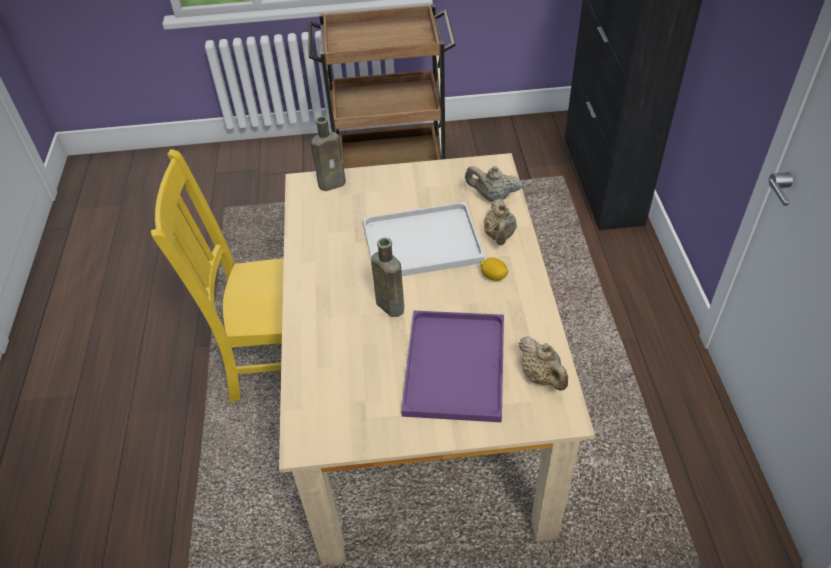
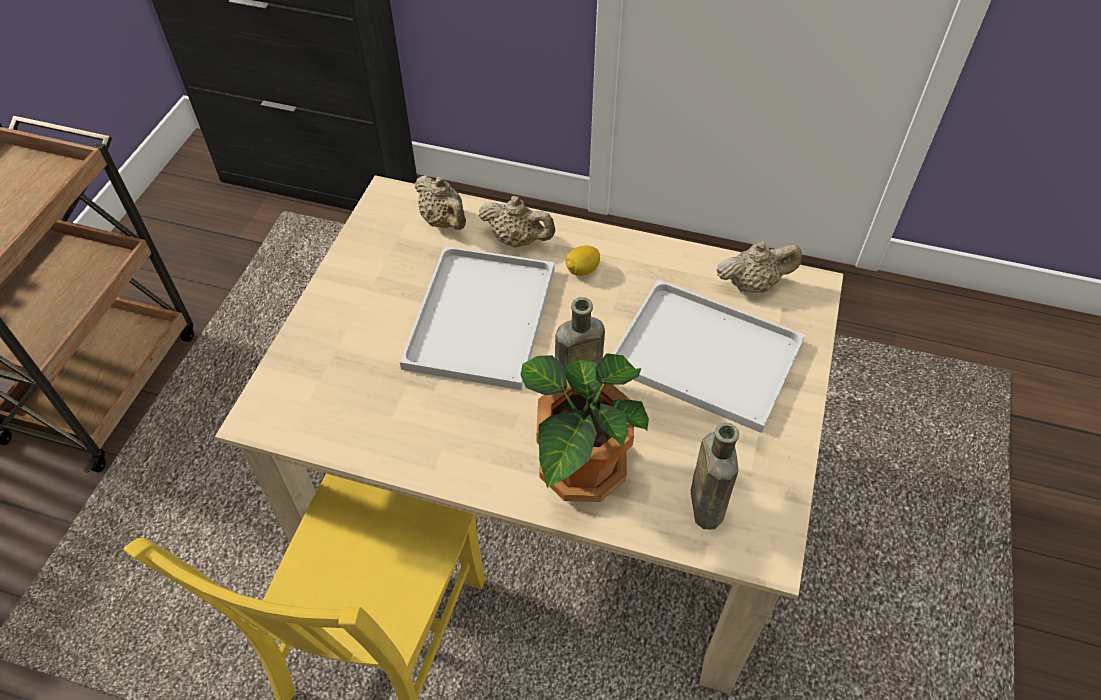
camera: 70 degrees left, 5 degrees up
(327, 327) = (579, 470): none -> potted plant
(334, 183) = (288, 378): brown bottle -> brown bottle (705, 503)
(453, 364) = (702, 355): purple tray -> white tray
(492, 197) = (444, 221): beige teapot -> beige teapot turned 75 degrees counterclockwise

